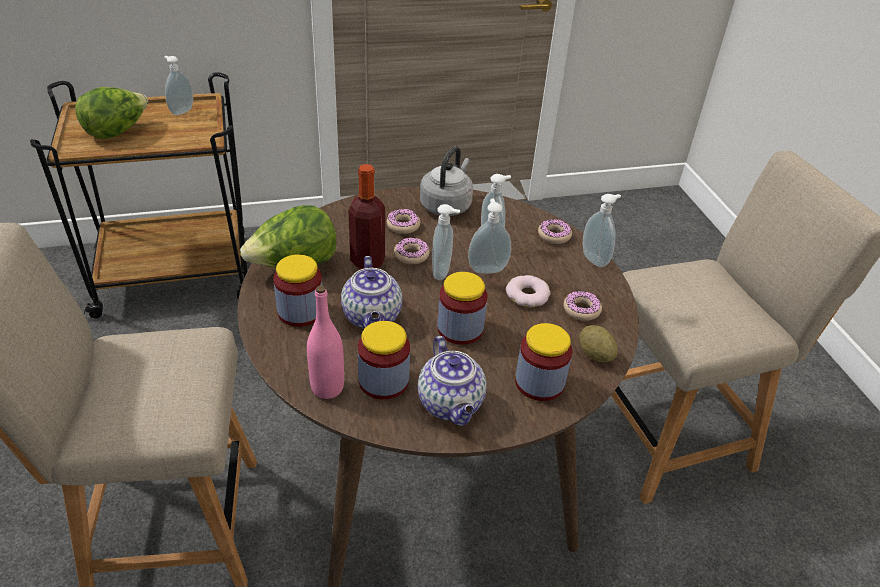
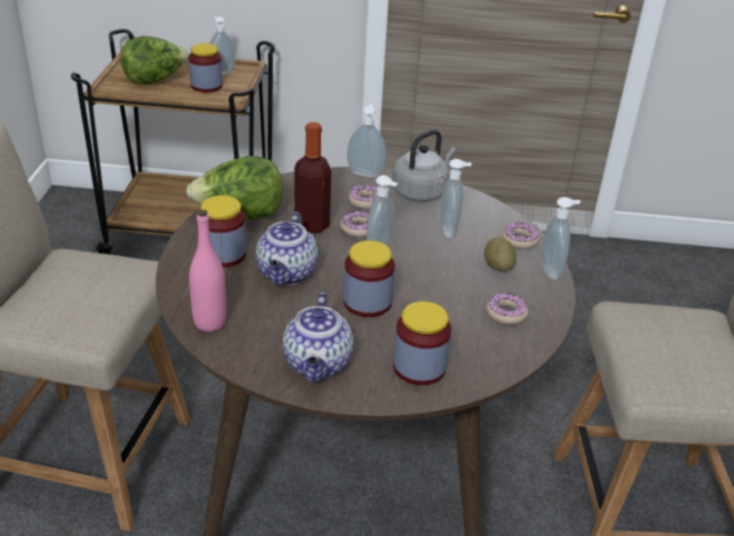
camera: 20 degrees right, 5 degrees down
(383, 381) = (265, 329): jar -> jar (206, 86)
(487, 268) = (428, 256): soap dispenser -> soap dispenser (365, 173)
(527, 295) = (456, 288): donut -> none
(595, 355) = (495, 357): potato -> potato (498, 267)

